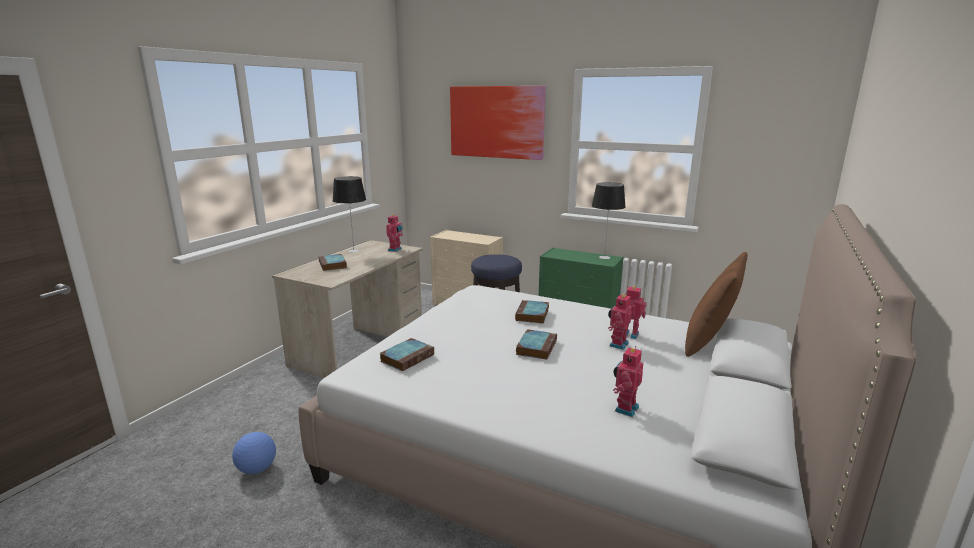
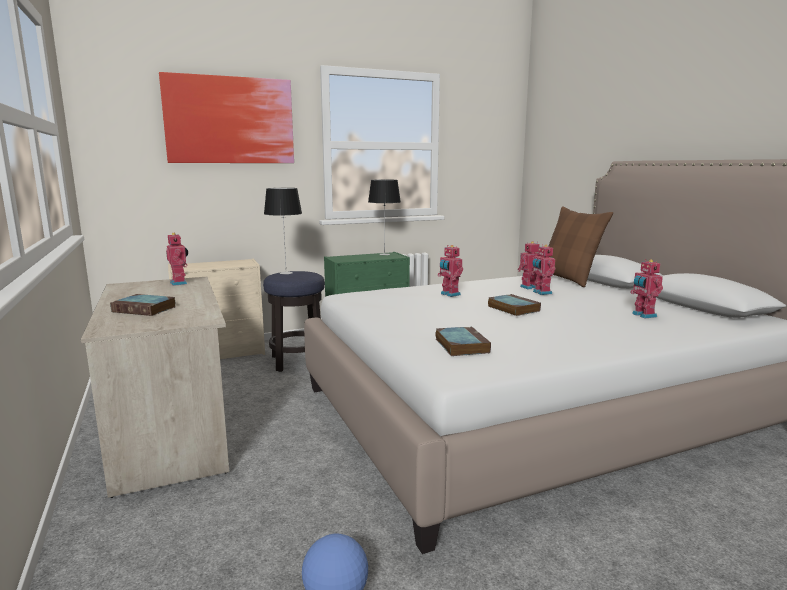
camera: 50 degrees left, 5 degrees down
(353, 251) = (122, 294): table lamp -> table lamp (286, 273)
(532, 315) = (449, 294): book -> toy robot

